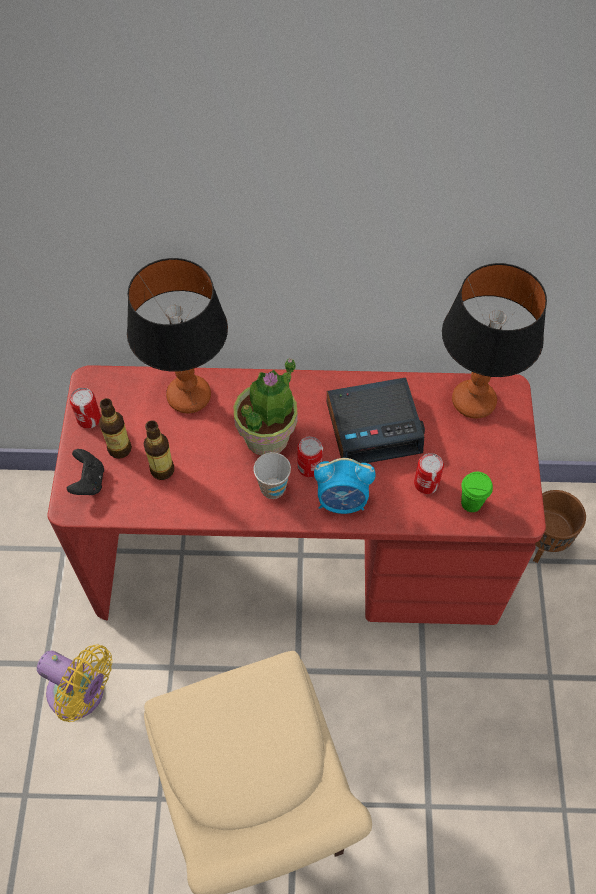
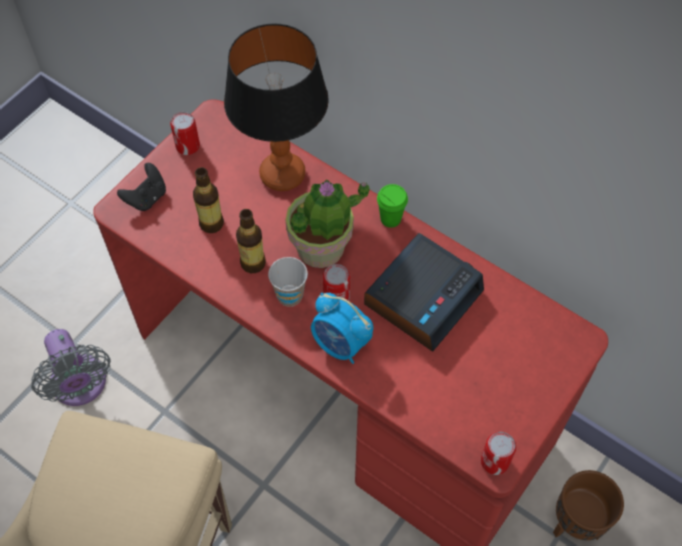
camera: 35 degrees right, 0 degrees up
(81, 694) = (80, 386): yellow fan -> grey fan
(120, 449) = (192, 185): bottle -> bottle (253, 263)
(374, 427) = (423, 296): alarm clock -> alarm clock turned 75 degrees counterclockwise
(426, 483) = (429, 376): can -> can (494, 461)
(471, 503) = (457, 420): green cup -> green cup (390, 219)
(472, 401) = (536, 329): table lamp -> none

